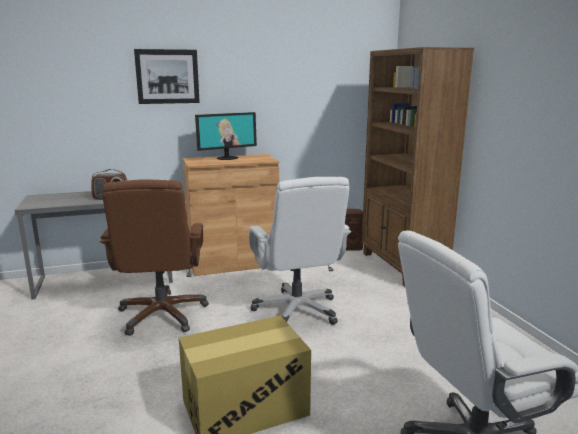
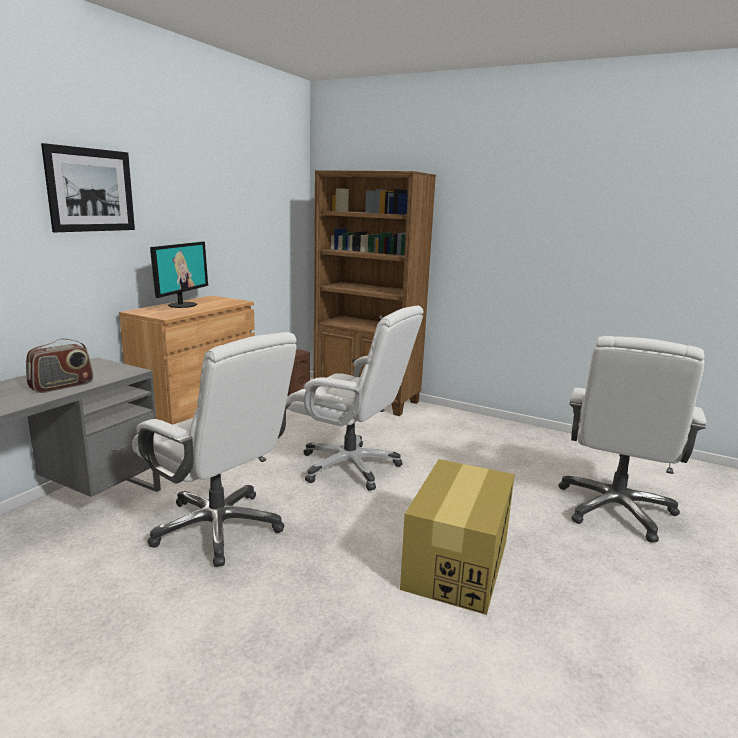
camera: 45 degrees left, 0 degrees up
(162, 315) = (219, 527): brown office chair -> white office chair

